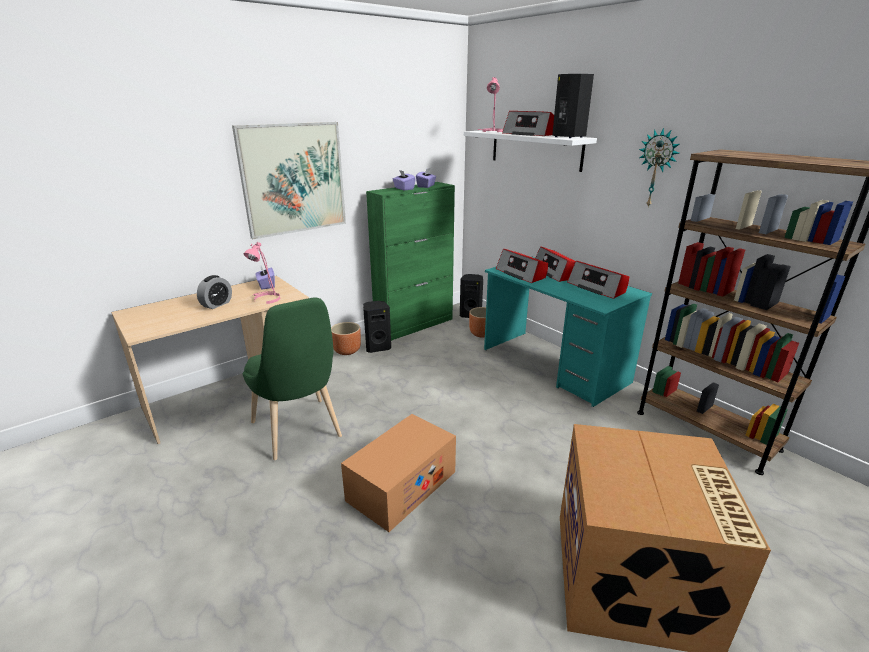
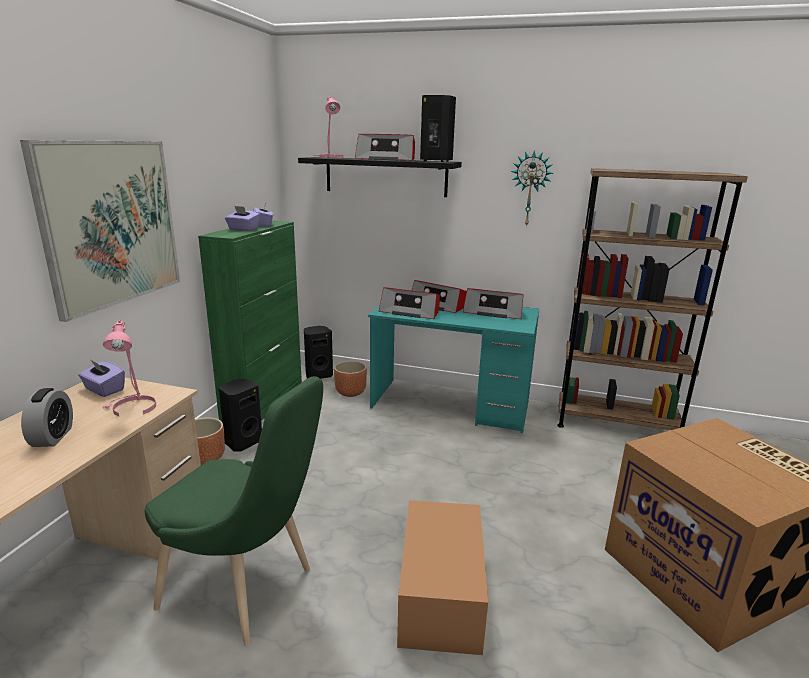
camera: 35 degrees left, 5 degrees down
(535, 149) = (385, 176): white shelf -> black shelf

